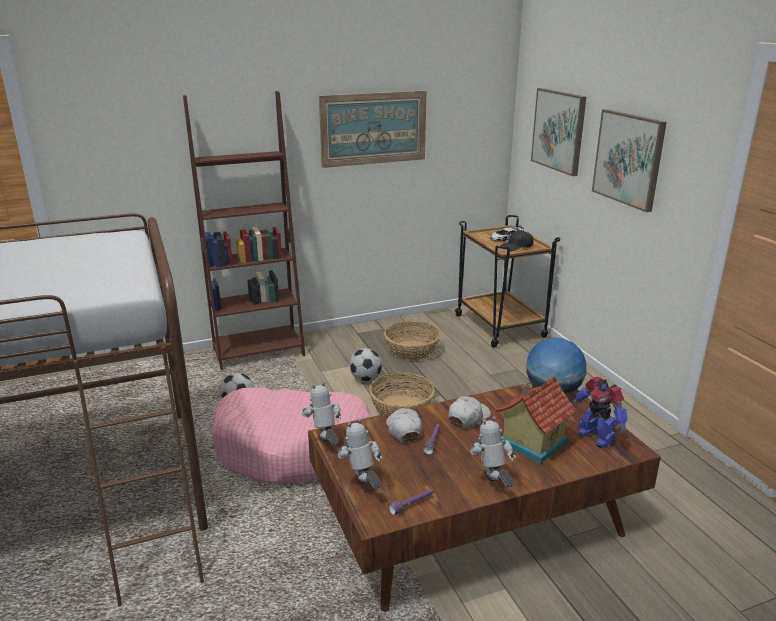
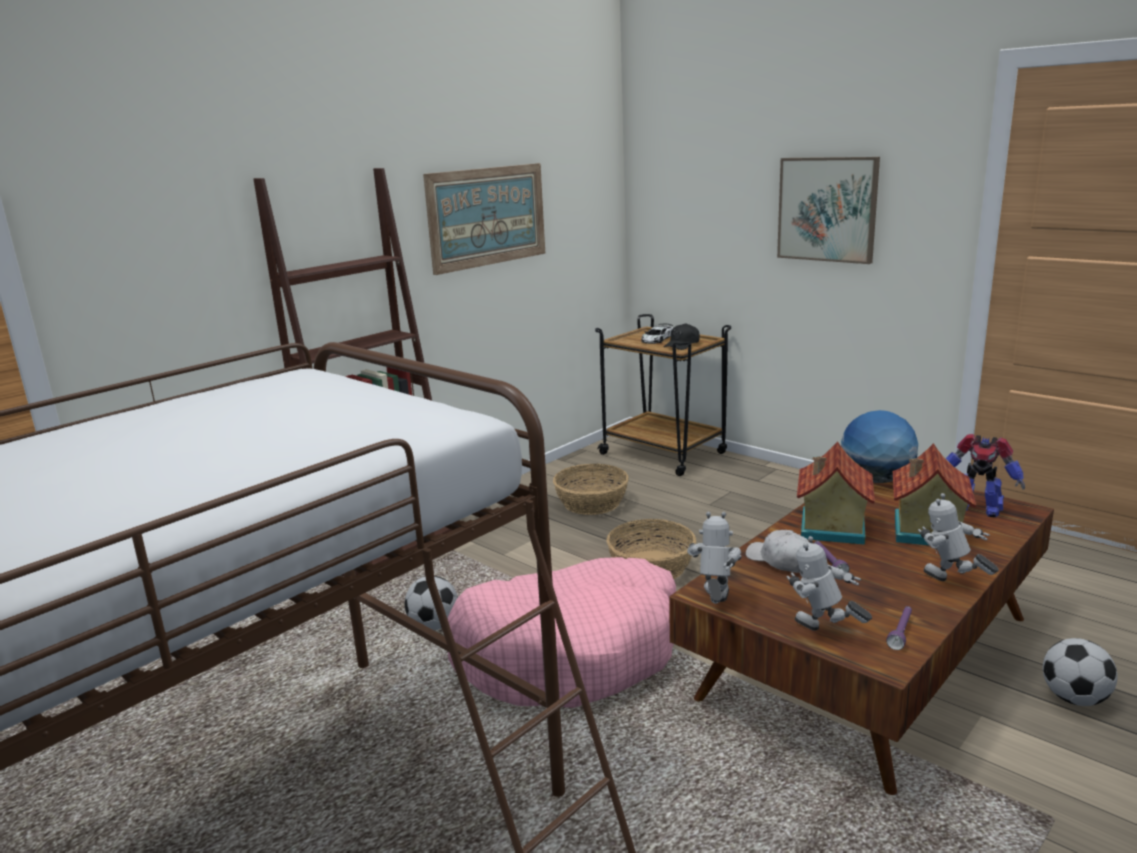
camera: 25 degrees left, 5 degrees down
(325, 445) = (715, 605): toy robot -> toy robot turned 60 degrees clockwise
(366, 379) = (571, 547): football -> football (1075, 698)
(468, 418) = (830, 528): white cap -> toy house
(559, 130) = (707, 196): picture -> none

